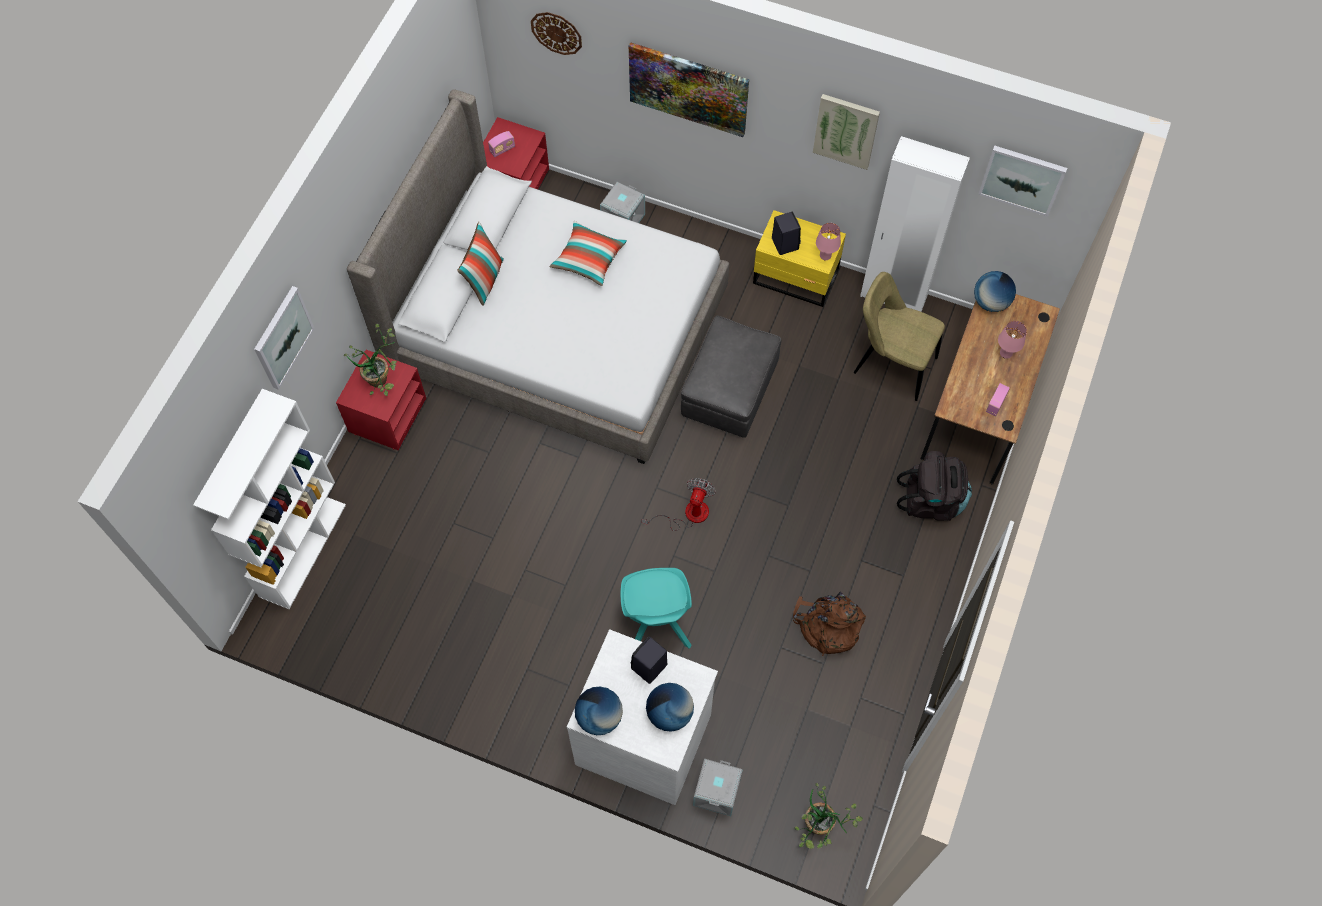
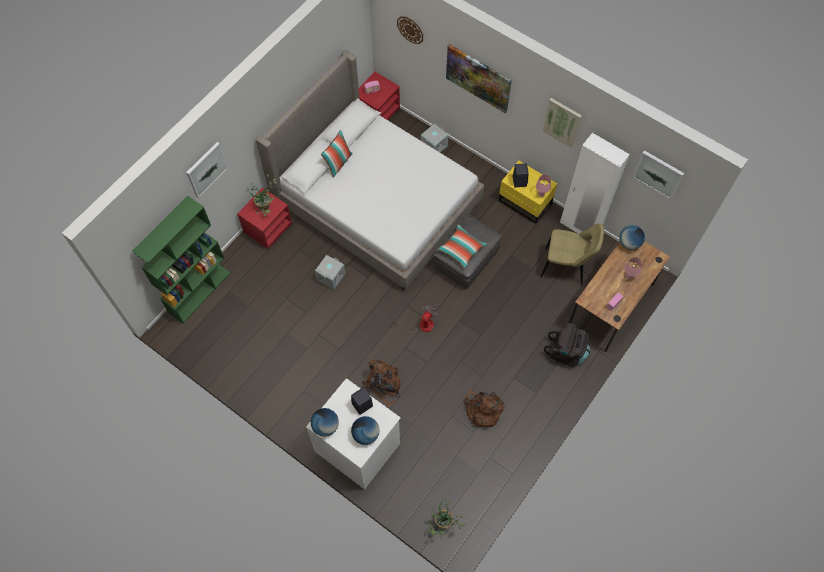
camera: 15 degrees right, 0 degrees up
(302, 549) = (199, 292): white bookcase -> green bookcase
(588, 259) = (401, 164): pillow -> pillow (461, 249)
(656, 625) = (384, 384): turquoise chair -> brown backpack
(716, 791) = (390, 487): grey storage box -> grey storage box (330, 276)
(891, 364) = (566, 267): beige chair -> beige chair turned 150 degrees clockwise

